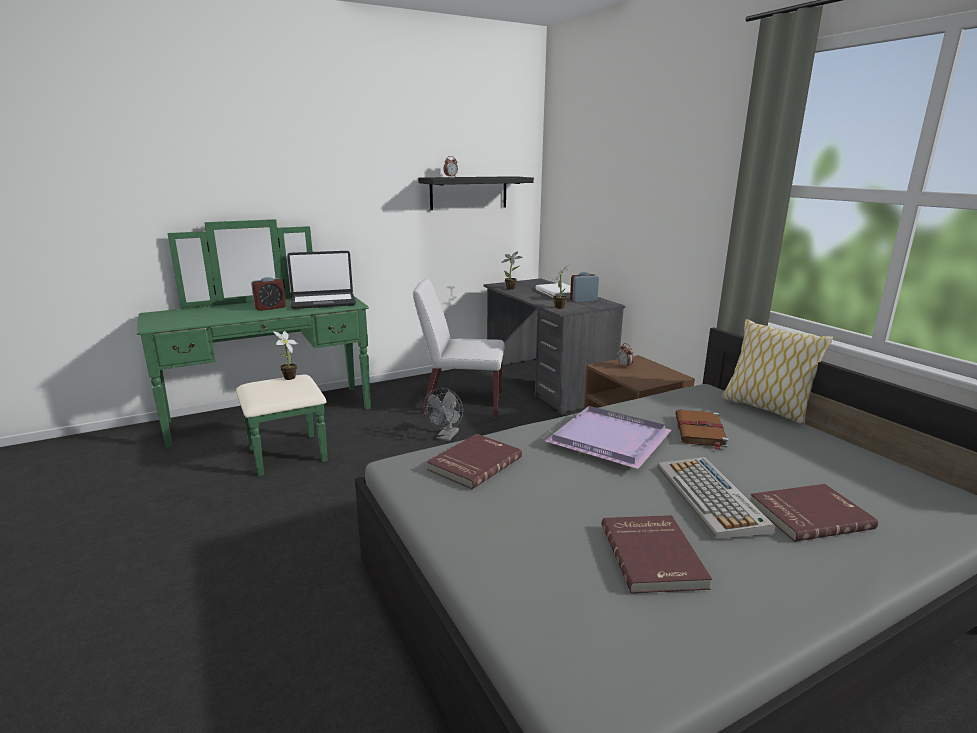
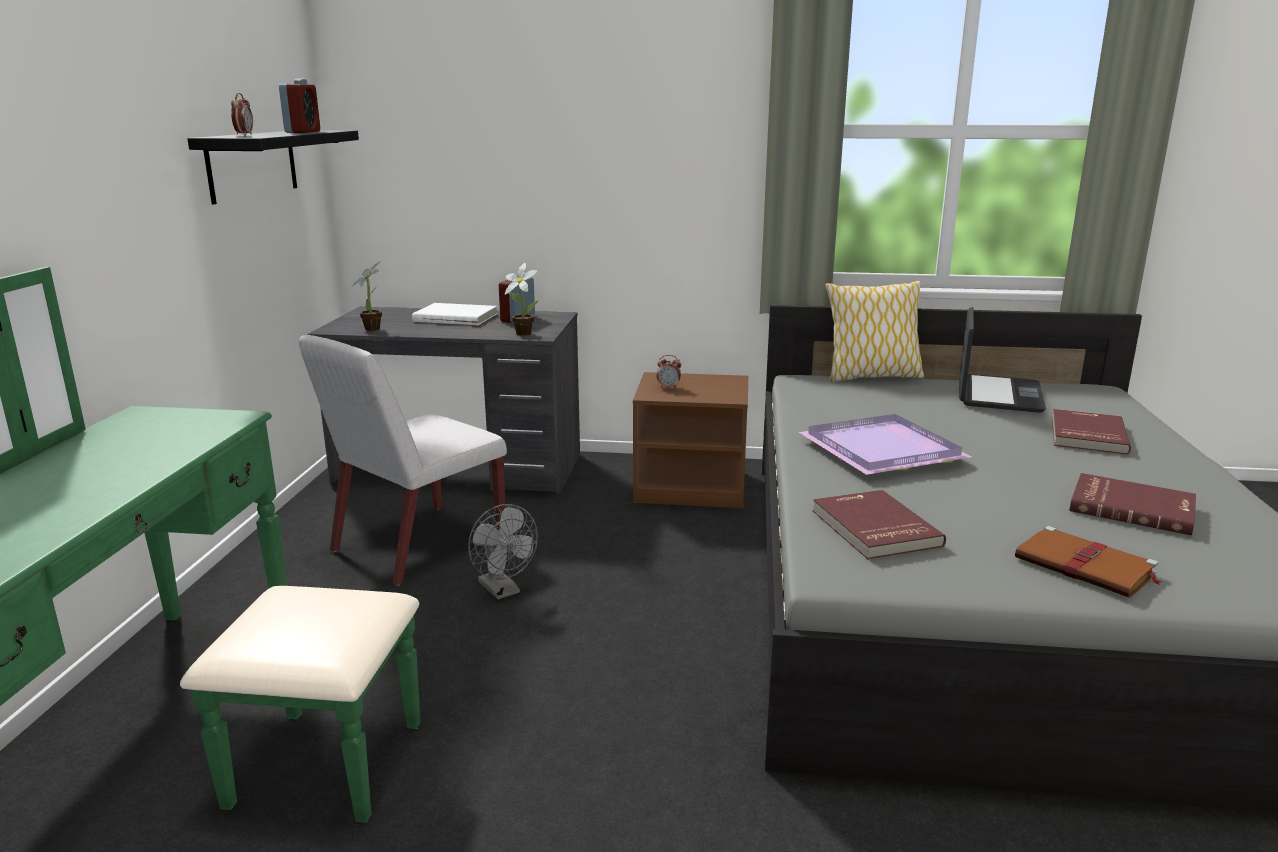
camera: 55 degrees left, 0 degrees up
(270, 308) = (75, 480): alarm clock -> alarm clock (303, 132)
(288, 378) = (280, 603): potted plant -> none
(323, 302) = (155, 433): laptop -> laptop (997, 395)
(700, 431) = (903, 411): brown book -> brown book (1086, 567)
(711, 498) = (1040, 453): keyboard -> none

